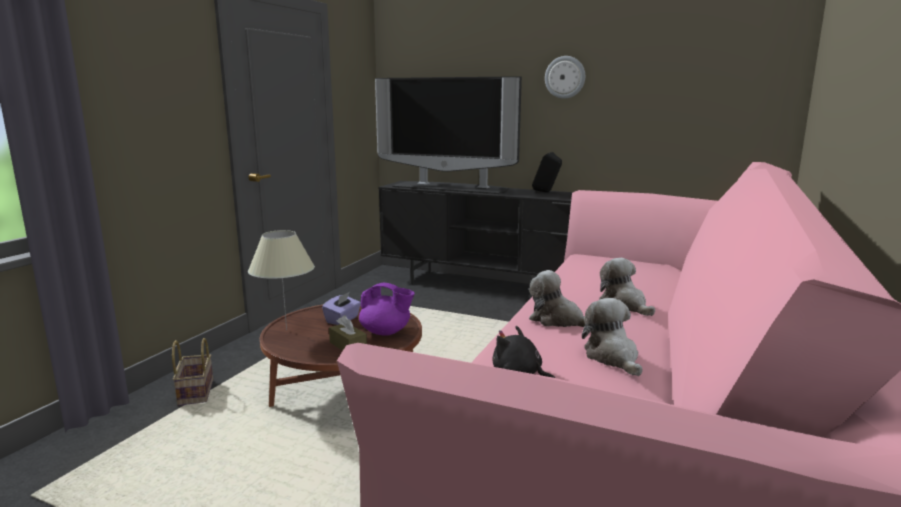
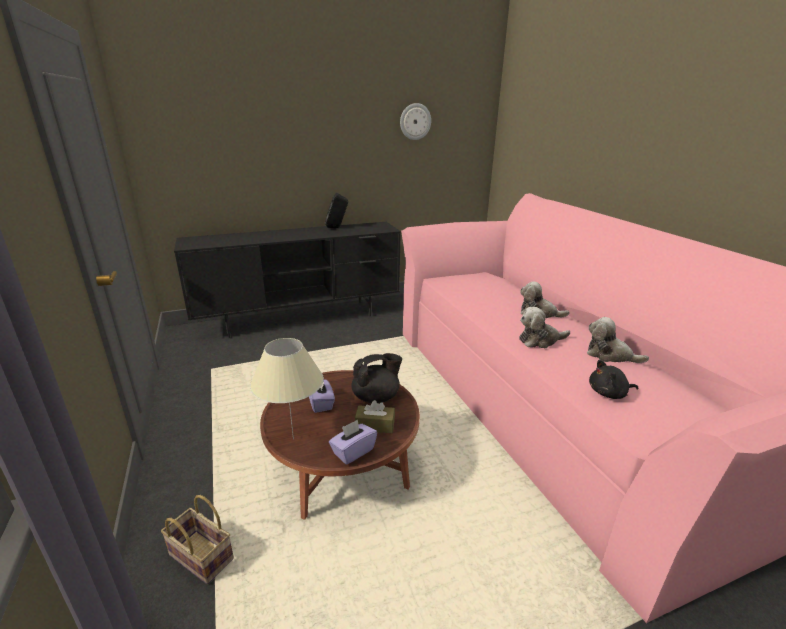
camera: 45 degrees left, 10 degrees up
(302, 351) = (353, 451): none -> purple tissue box
(386, 332) = (376, 397): purple teapot -> black teapot
(451, 187) = (250, 237): television -> none
(565, 77) = (335, 125): wall clock -> wall clock (415, 121)

